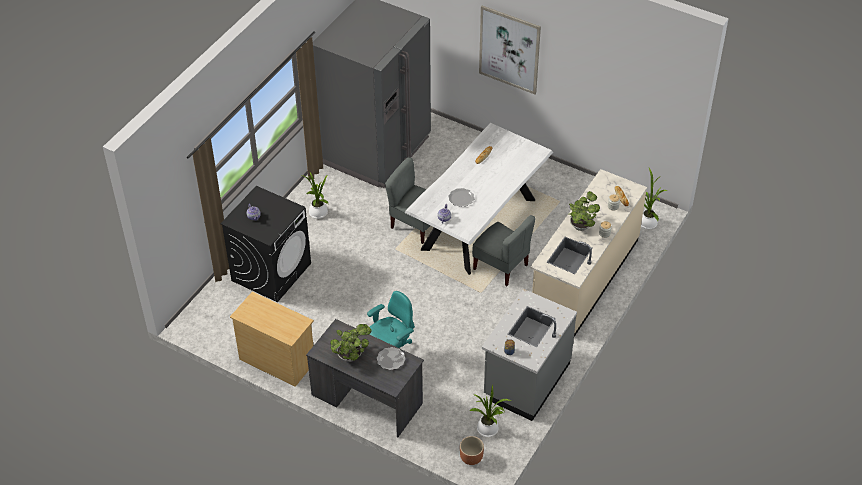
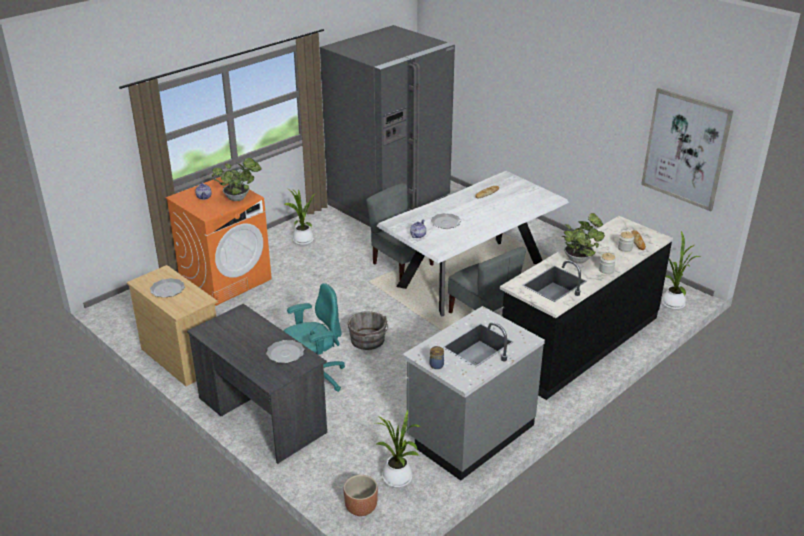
camera: 15 degrees right, 15 degrees down
(268, 317) = (167, 289): none -> plate
(271, 271) = (226, 279): black washing machine -> orange washing machine
(351, 355) = (239, 341): potted plant -> potted plant (239, 198)
(419, 312) = (368, 341): none -> grey bucket
(509, 49) = (538, 92): picture -> picture (685, 149)
(584, 279) = (579, 343): beige counter -> black counter

